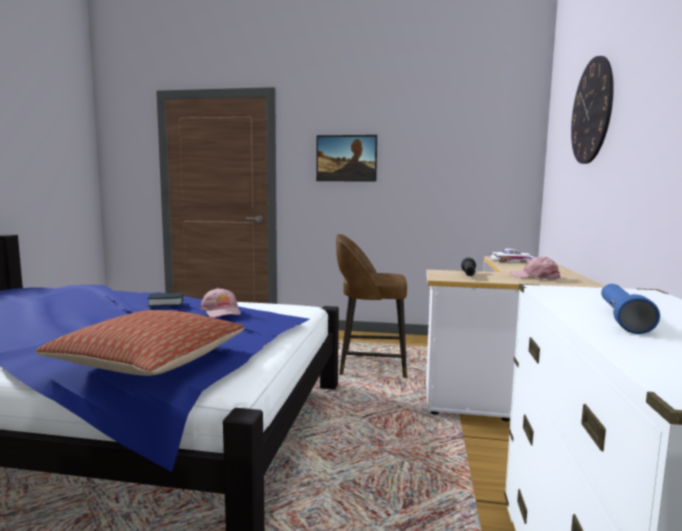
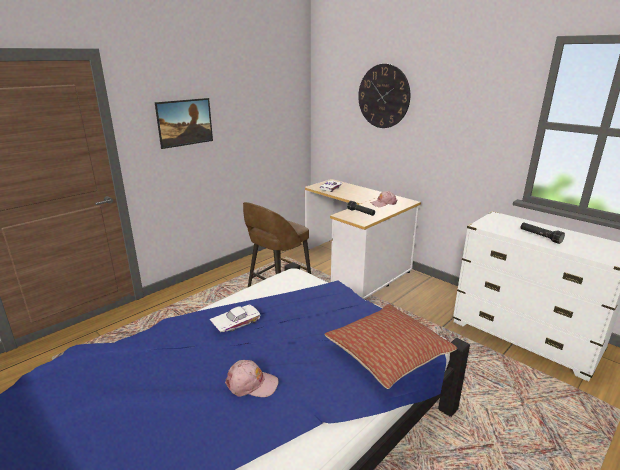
camera: 55 degrees left, 15 degrees up
(165, 303) = (235, 322): book -> white toy car
(221, 311) = (294, 304): pink cap -> pink cap (251, 384)
(621, 319) = (540, 237): blue flashlight -> black flashlight

